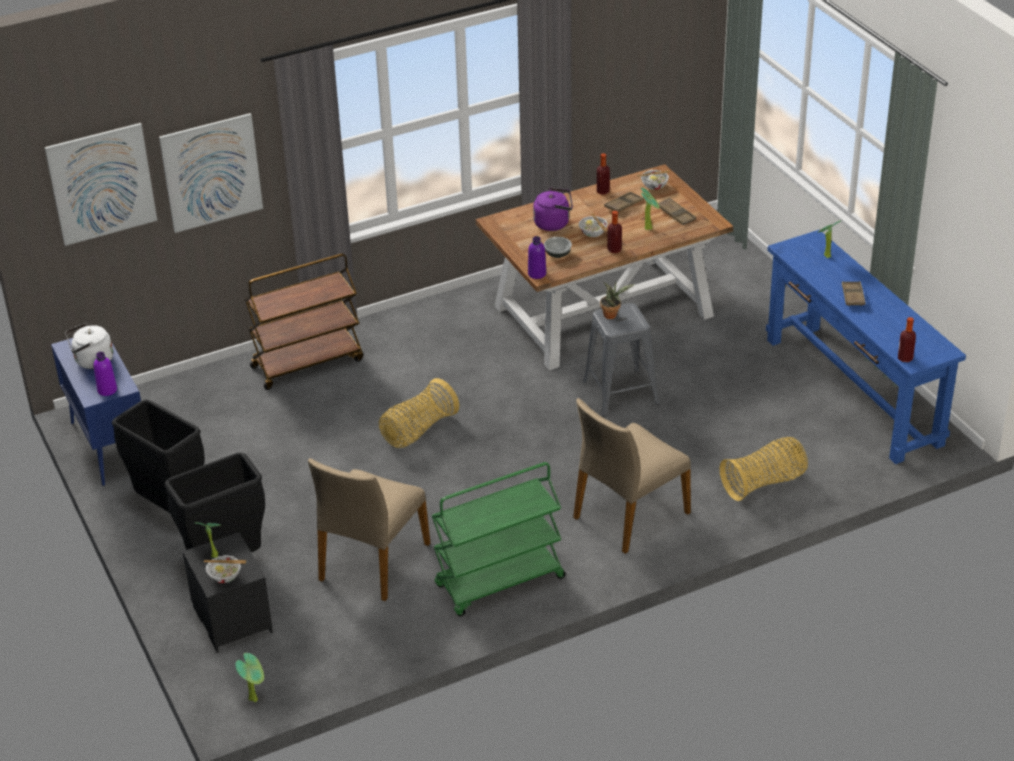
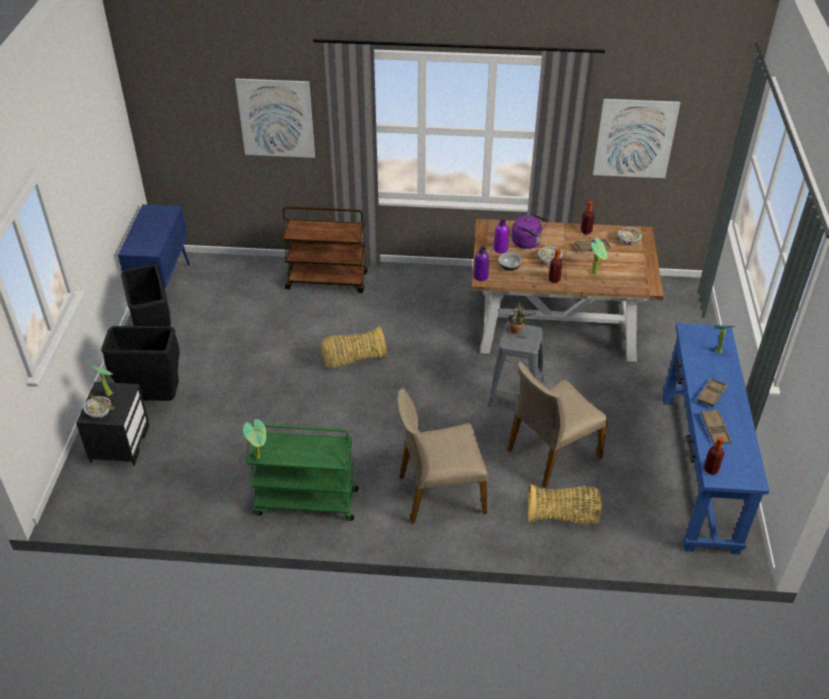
camera: 30 degrees right, 5 degrees up
(92, 361) = (152, 225): white kettle -> none
(102, 184) = (191, 101): picture -> picture (635, 138)
(107, 390) = (141, 248): purple bottle -> purple bottle (500, 249)
(255, 698) = (81, 508): potted plant -> potted plant (259, 456)
(372, 562) = (239, 444): beige chair -> beige chair (552, 453)
(676, 214) = (626, 270): brown tray -> brown tray (715, 429)

